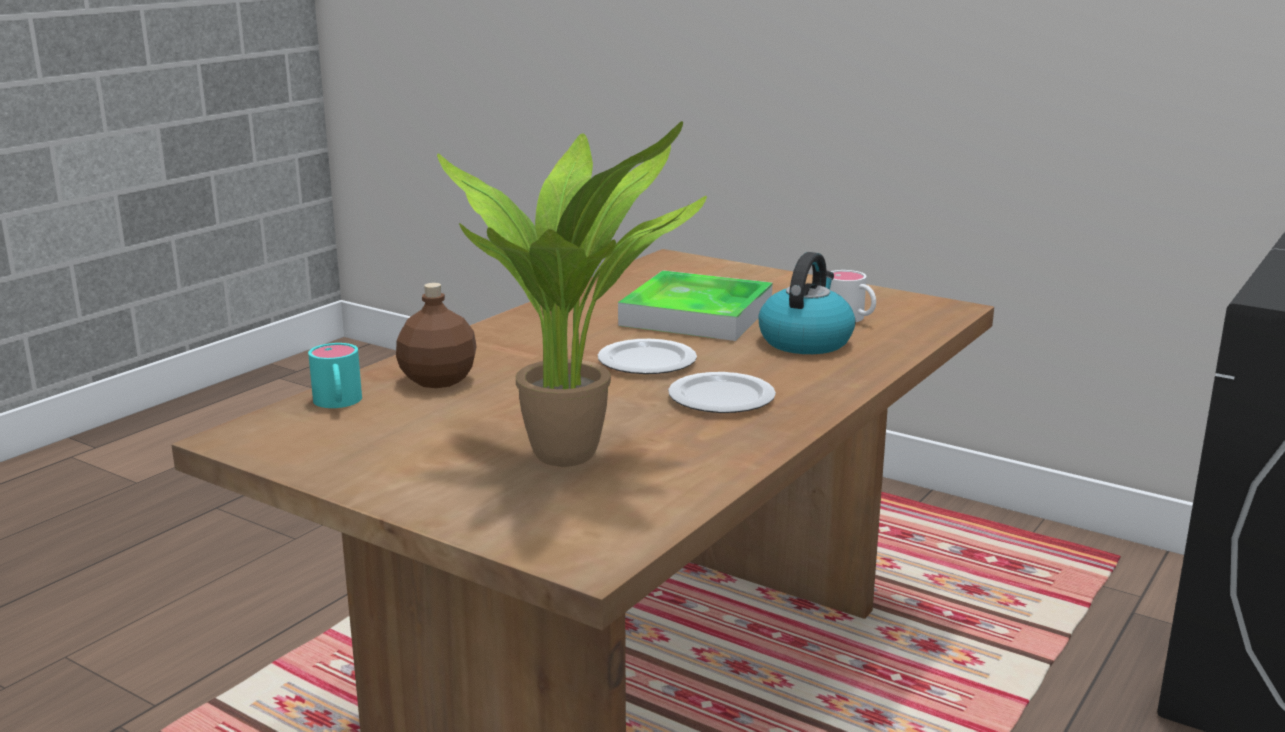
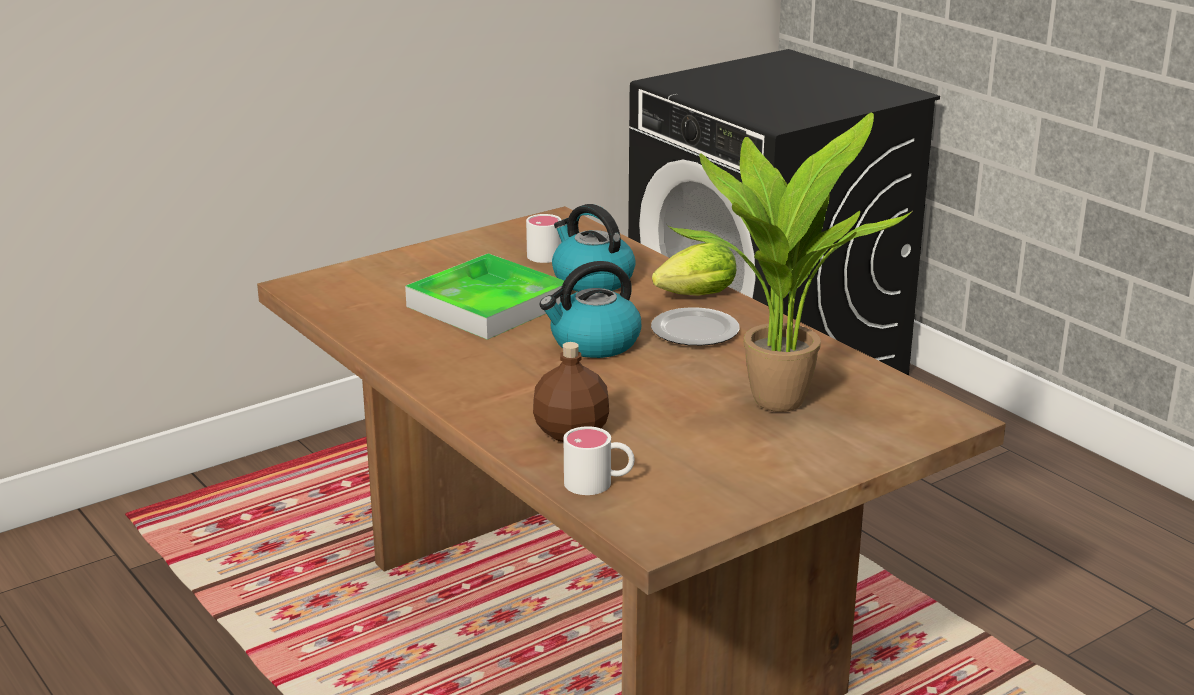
camera: 70 degrees left, 5 degrees up
(338, 403) = (599, 483): turquoise mug -> white mug
(646, 362) = (594, 343): plate -> kettle
(815, 386) = (692, 296): none -> lettuce

